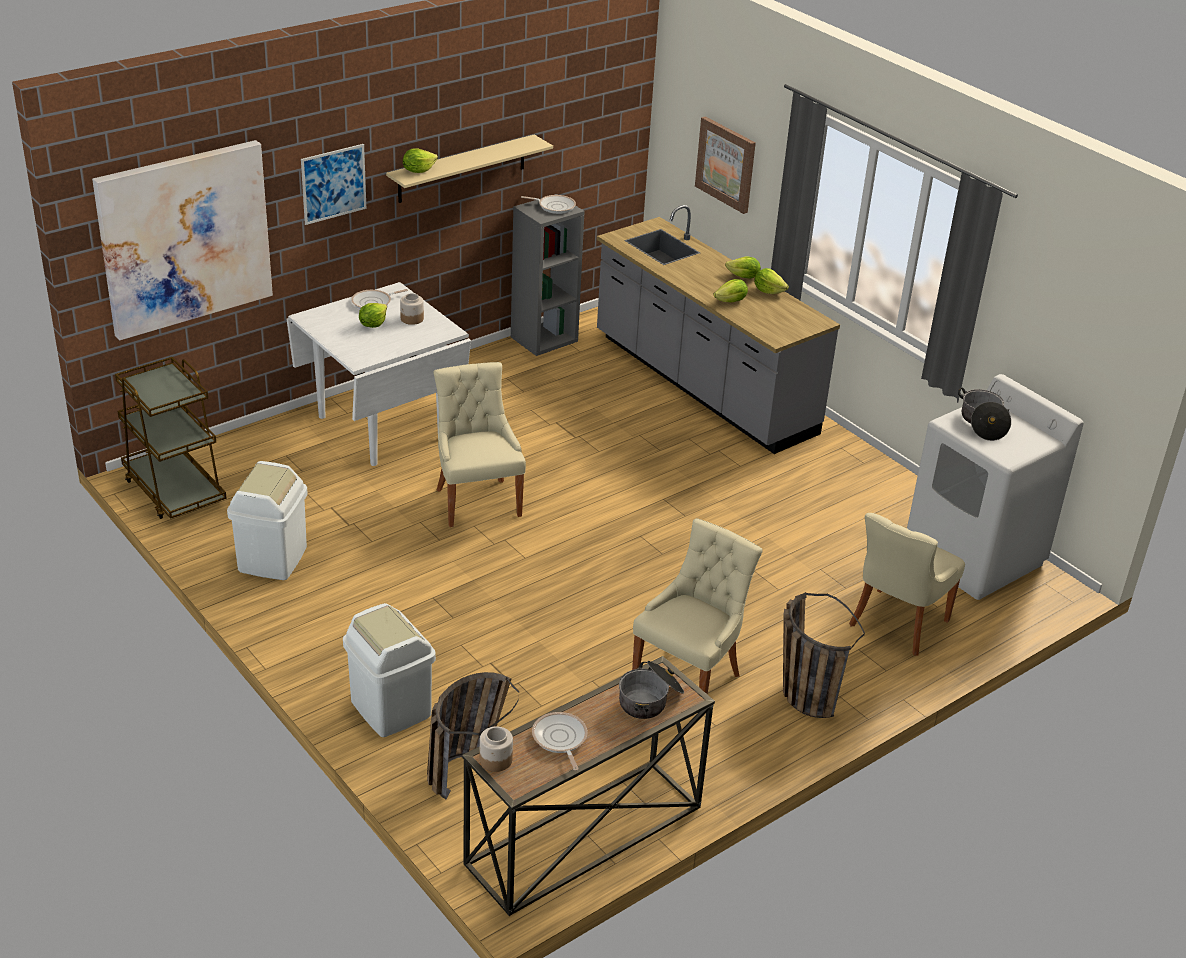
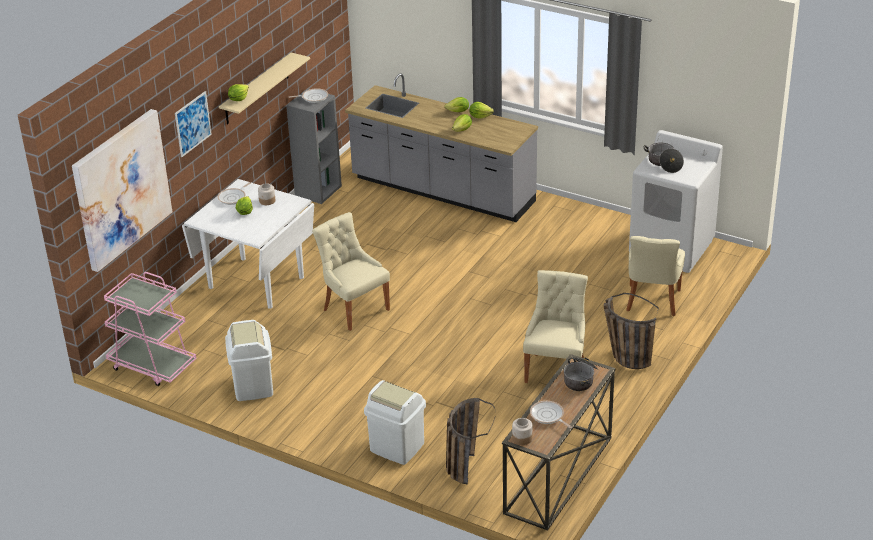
camera: 20 degrees left, 0 degrees up
(174, 491) = (152, 366): brown cart -> pink cart
(726, 164) = (420, 39): picture -> none

